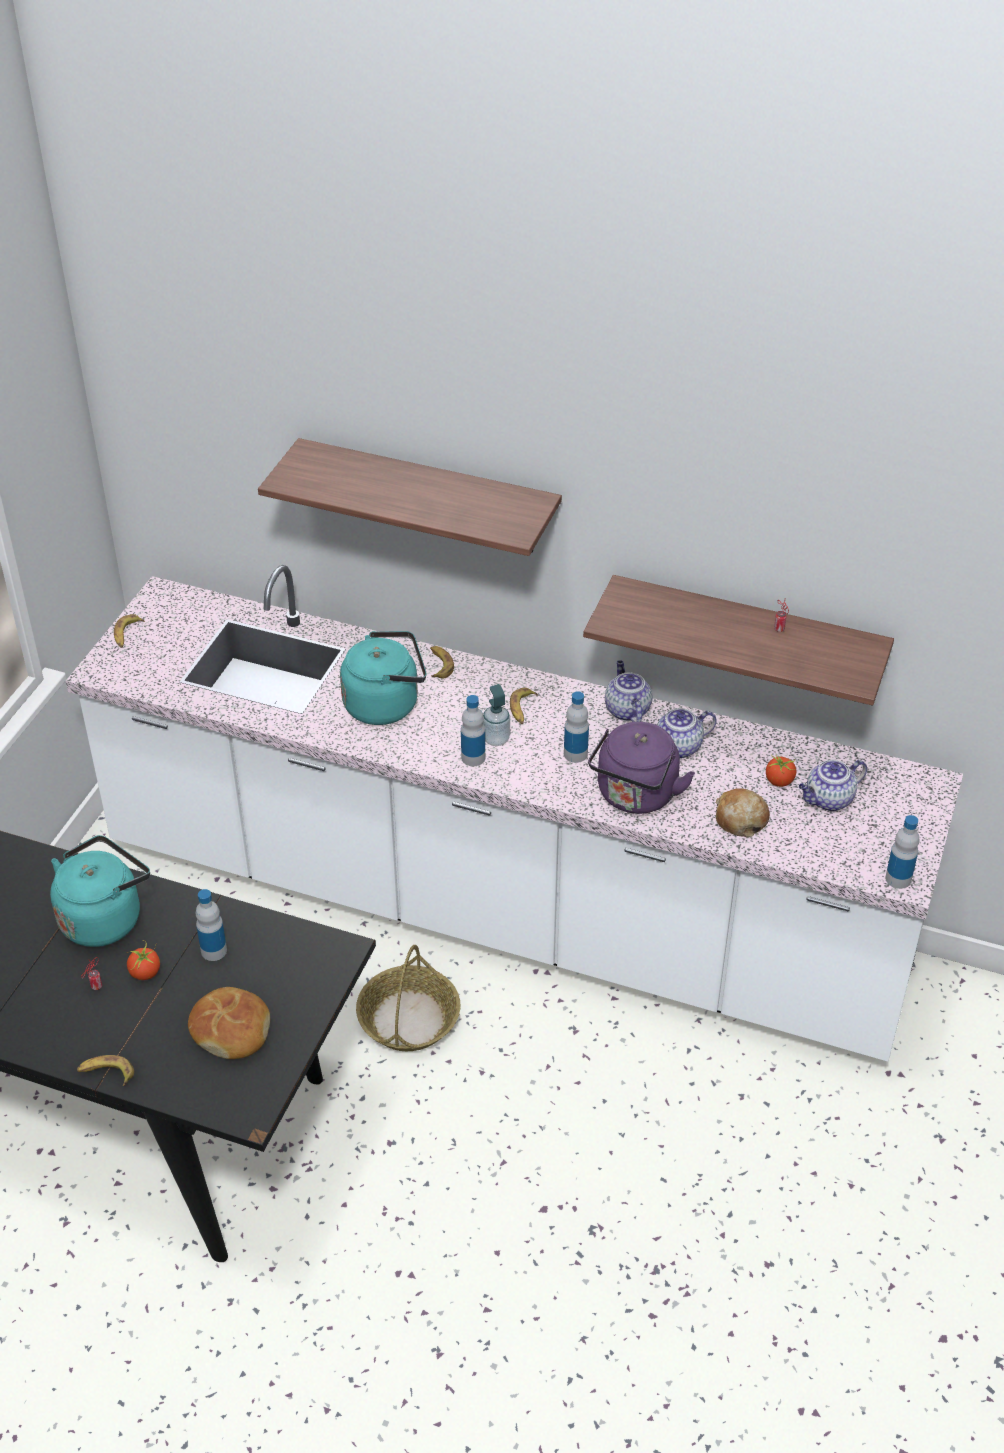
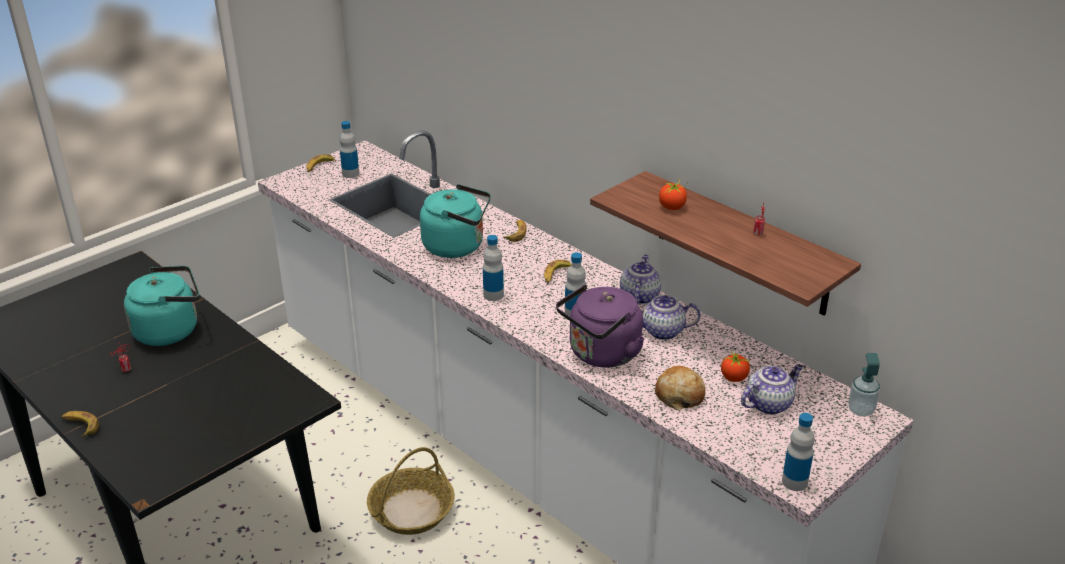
camera: 25 degrees right, 10 degrees down
(145, 972) = (165, 371): tomato -> tomato (672, 207)
(214, 950) = (222, 372): bottle -> bottle (350, 174)
(231, 1030) = (187, 427): bread -> none
(428, 497) = (525, 86): shelf -> none
(496, 739) = (520, 288): soap dispenser -> soap dispenser (860, 410)
(828, 800) = (769, 404): teapot -> teapot turned 150 degrees clockwise

